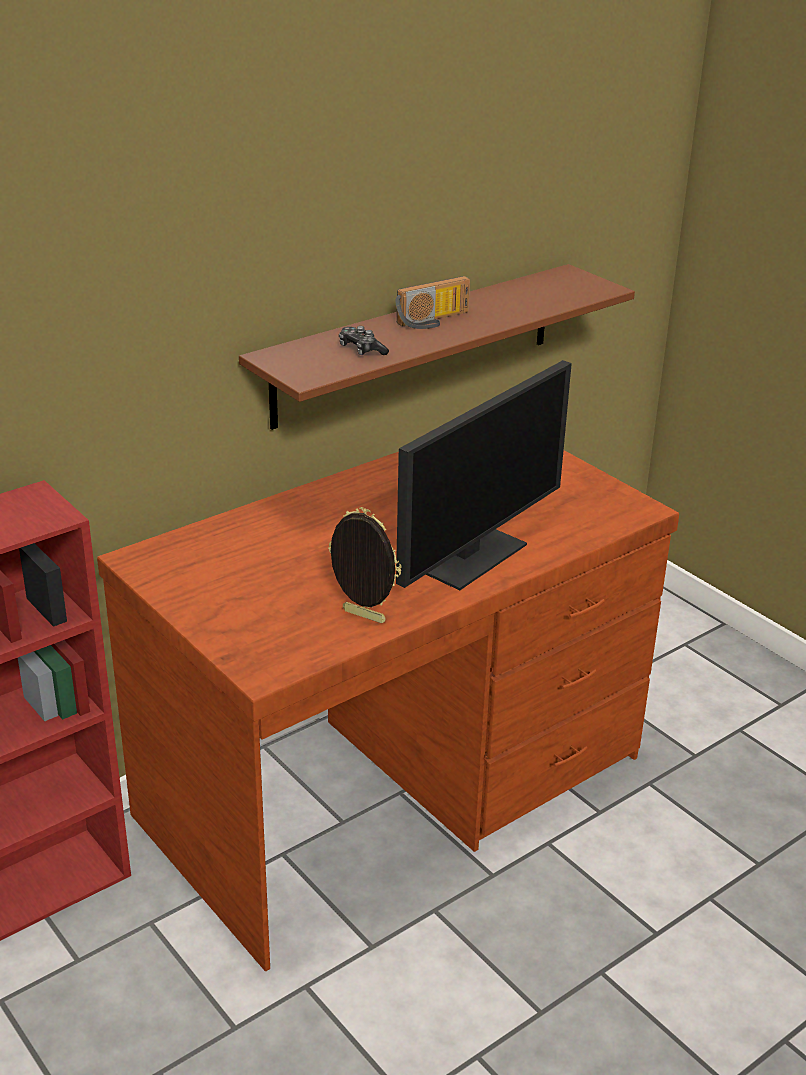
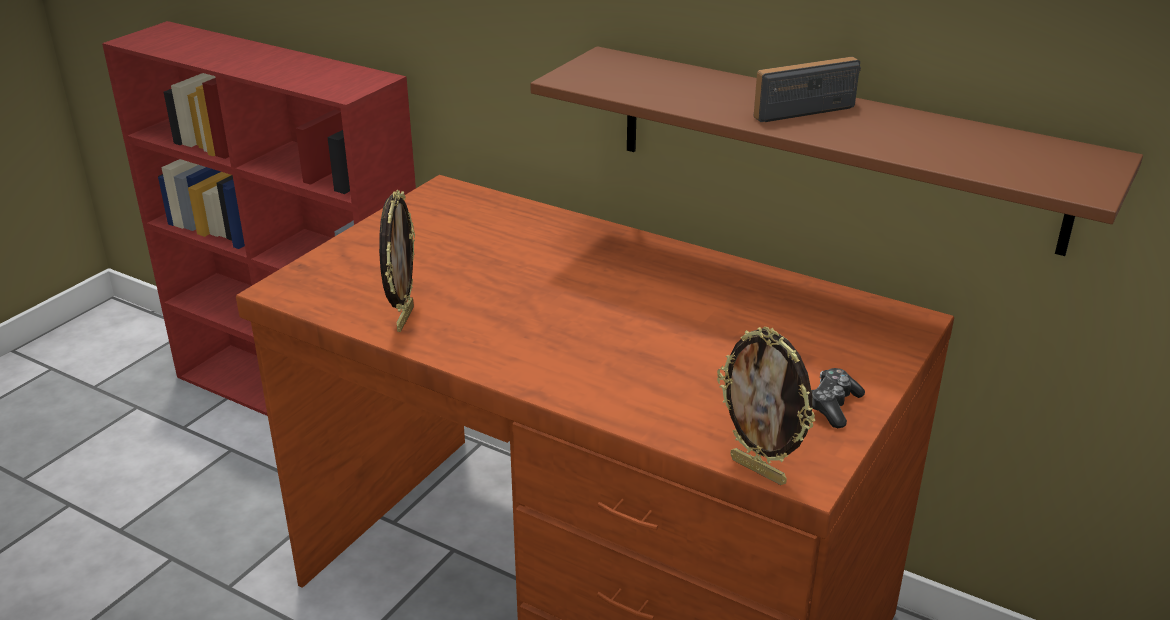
camera: 70 degrees right, 0 degrees up
(361, 350) = (669, 88): game controller -> game controller (833, 406)
(434, 321) = (802, 108): radio -> radio turned 120 degrees clockwise
(467, 554) = (575, 356): monitor -> none
(632, 521) = (759, 470): none -> picture frame

